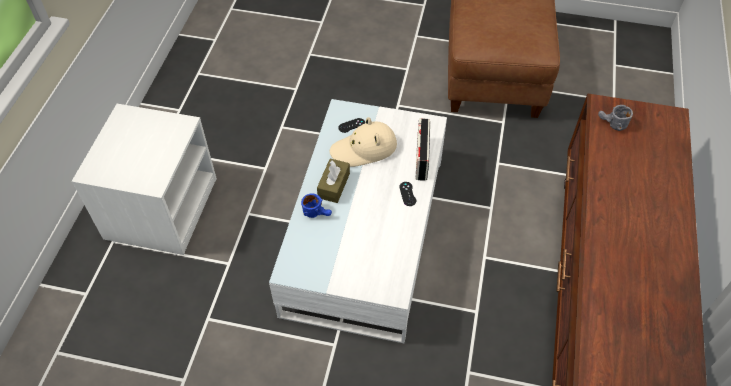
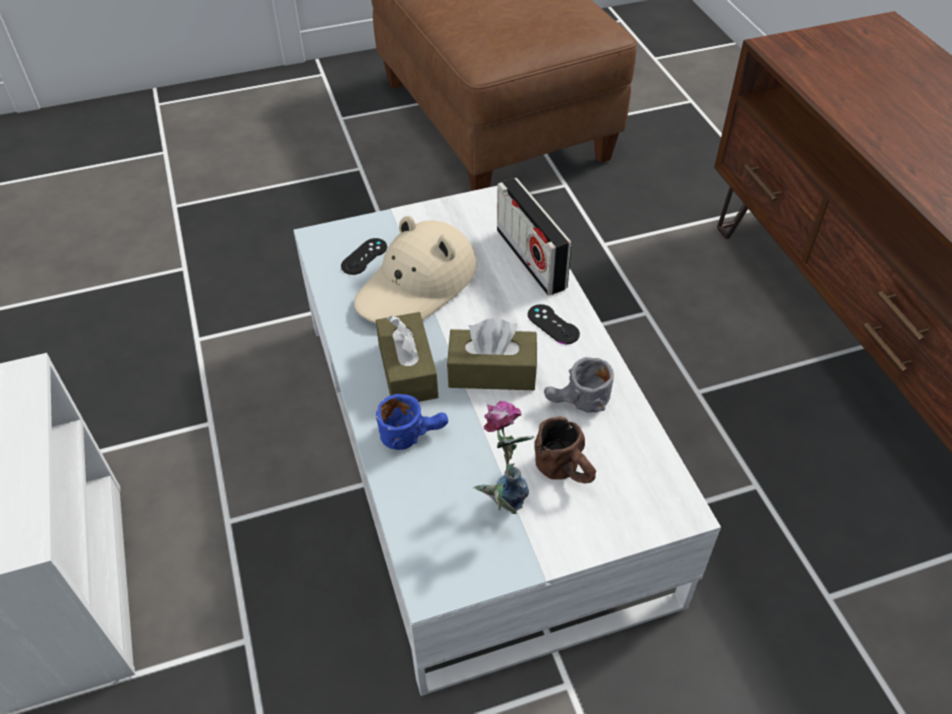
camera: 30 degrees left, 5 degrees down
(328, 260) = (501, 513): none -> vase
(364, 257) = (566, 472): none -> brown mug
(366, 202) = (492, 372): none -> brown tissue box
(611, 124) = (819, 66): grey mug -> grey mug (577, 404)

